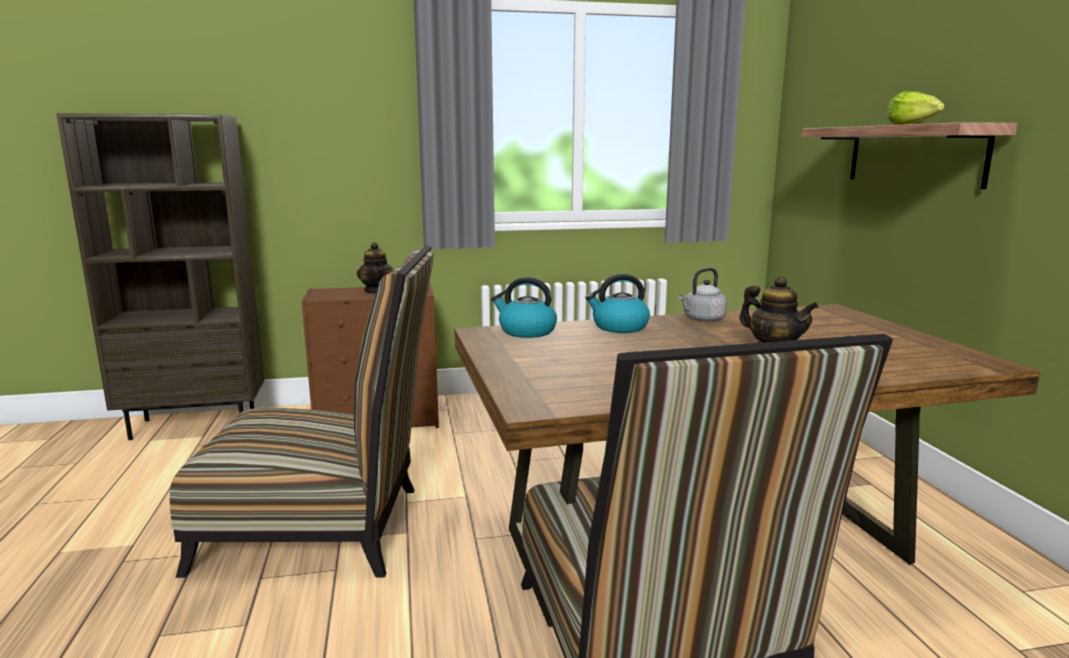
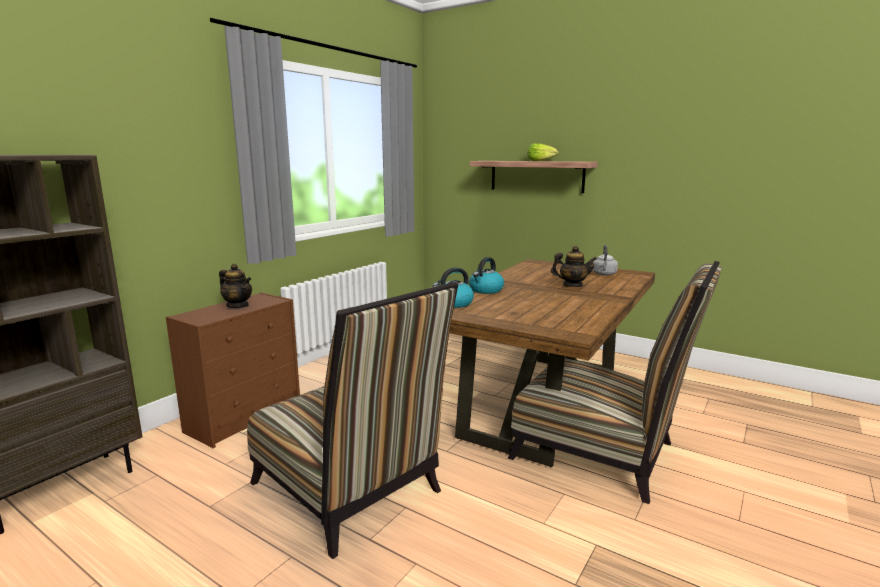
camera: 45 degrees left, 0 degrees up
(325, 529) = (352, 493): chair -> chair turned 90 degrees clockwise
(702, 319) = (505, 278): grey kettle -> grey kettle (604, 274)

